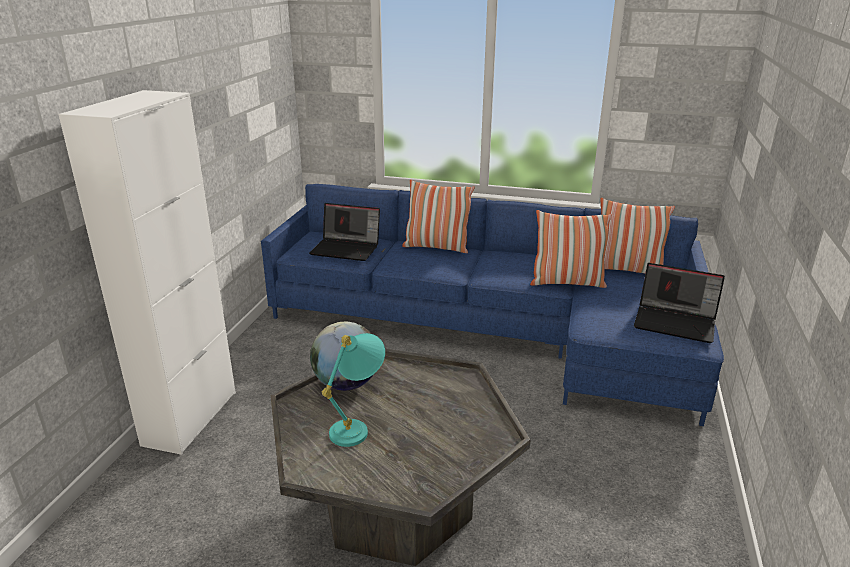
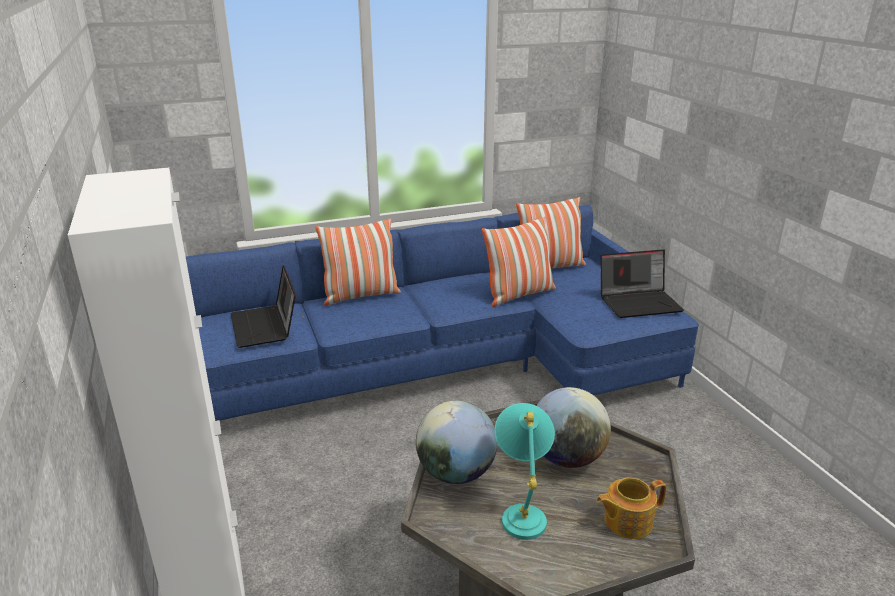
camera: 35 degrees left, 0 degrees up
(347, 249) = (265, 327): laptop -> laptop turned 90 degrees clockwise
(422, 469) = (626, 521): none -> teapot
(437, 408) = (566, 458): none -> globe

